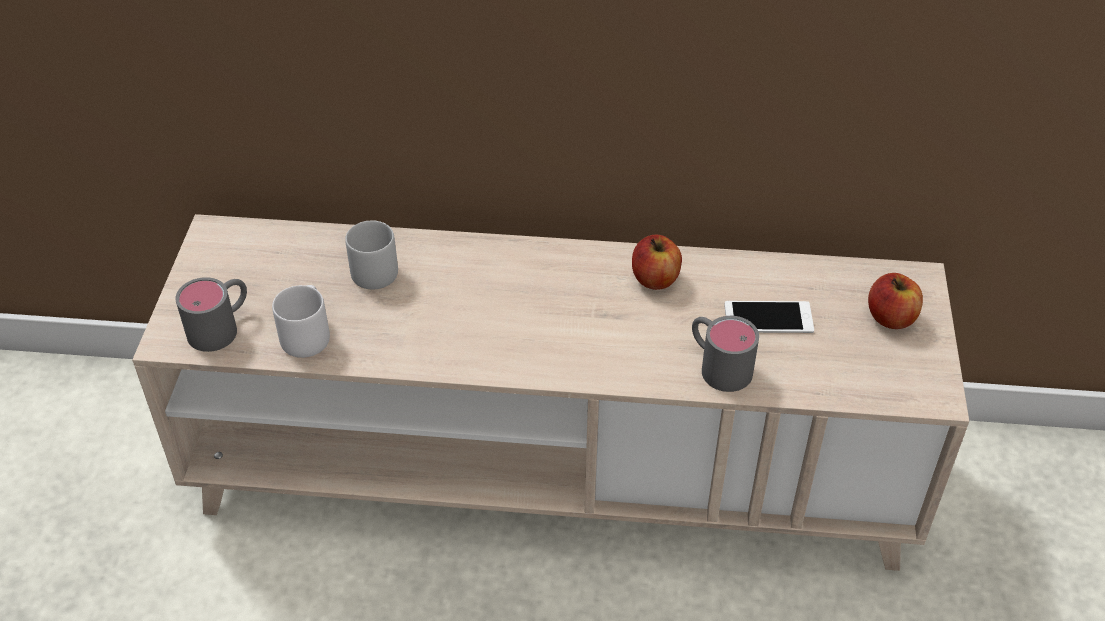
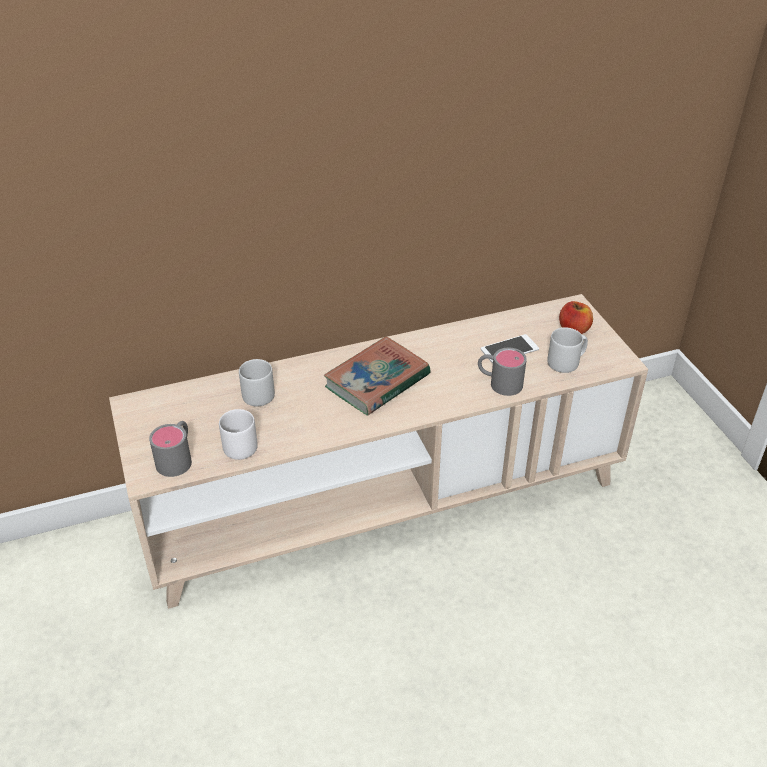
camera: 25 degrees left, 5 degrees down
(545, 304) = (377, 381): none -> book
(655, 279) = (432, 348): apple -> none
(843, 367) = (566, 362): none -> grey mug

